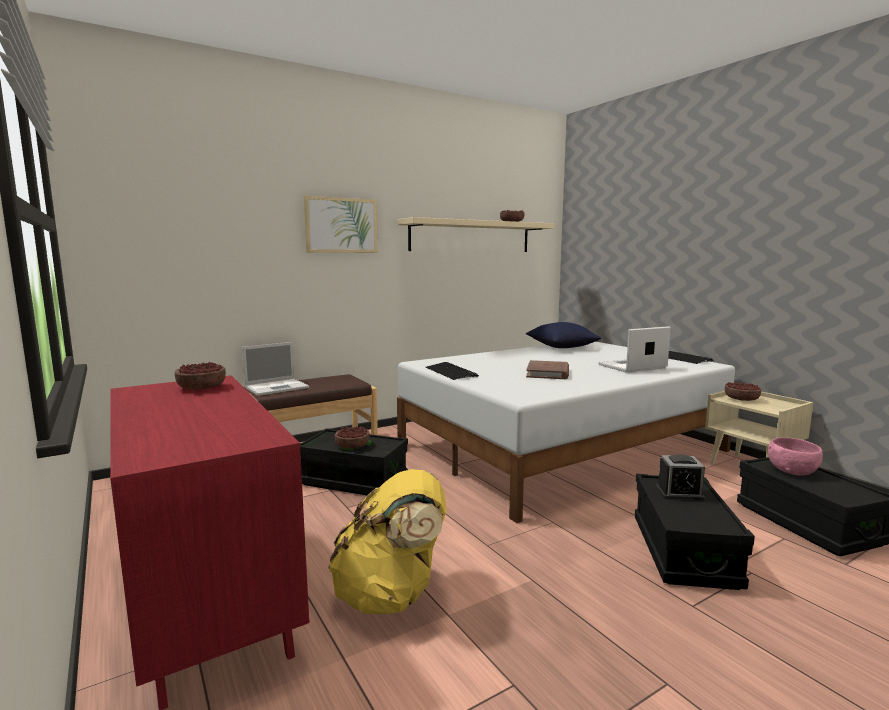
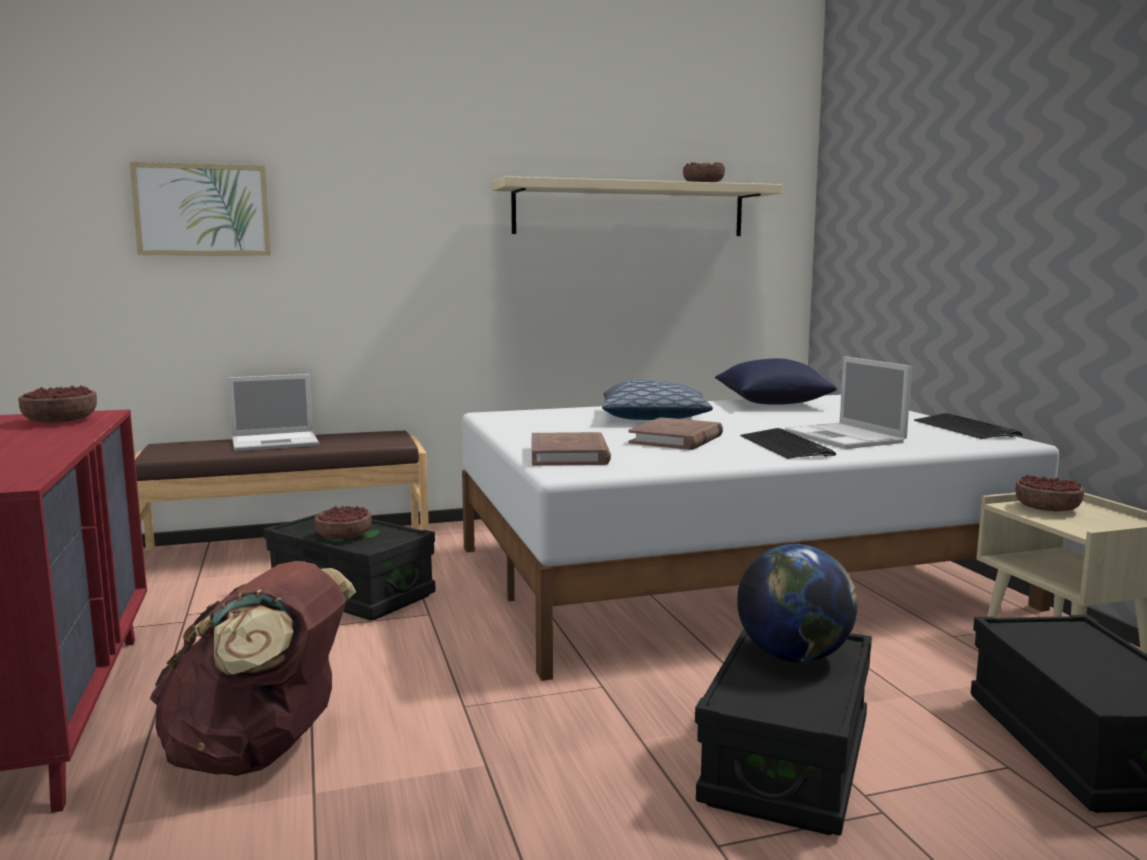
camera: 15 degrees right, 0 degrees up
(341, 225) = (394, 192): picture -> picture (202, 210)
(391, 595) = (260, 753): yellow backpack -> brown backpack
(451, 372) = (519, 430): keyboard -> keyboard (786, 446)
(506, 387) = (569, 455): none -> brown book
(514, 360) = (654, 418): none -> pillow
(631, 366) = (846, 437): laptop -> laptop turned 105 degrees counterclockwise
(679, 493) = (794, 656): alarm clock -> globe
(792, 471) = (1065, 644): pink bowl -> none

